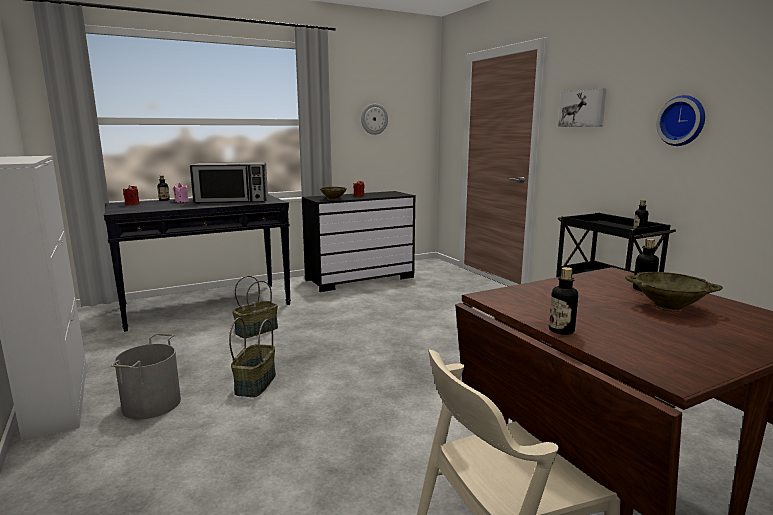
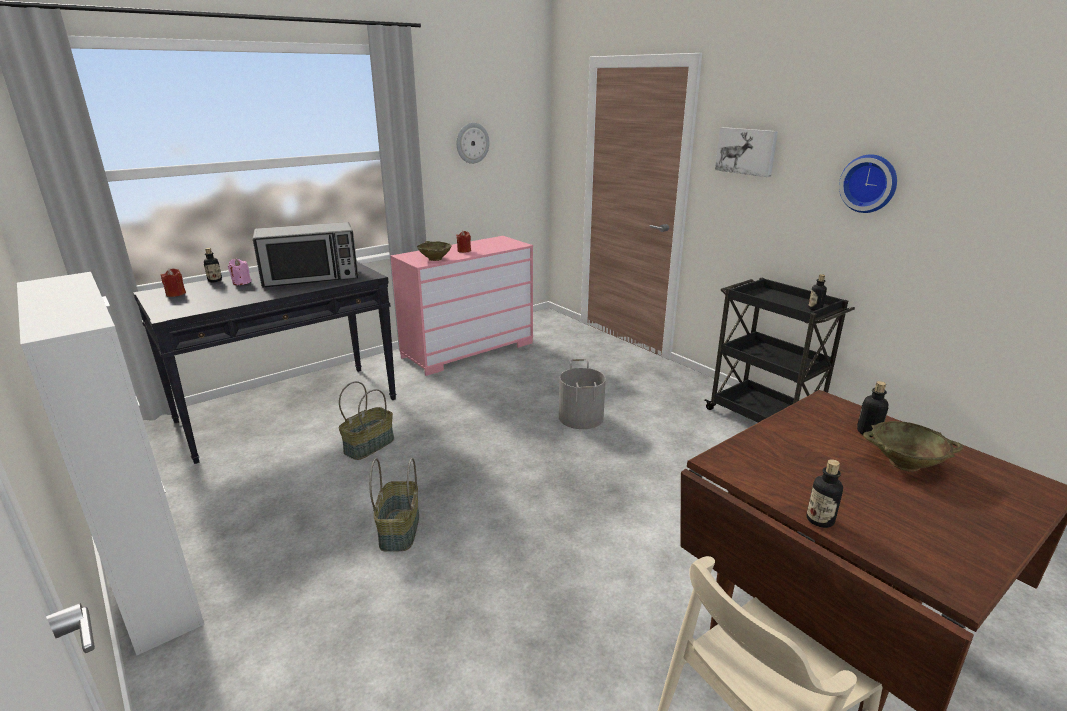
camera: 10 degrees left, 10 degrees up
(152, 404) = (283, 576): grey bucket -> grey bucket (581, 417)
(360, 278) = (468, 350): black dresser -> pink dresser

